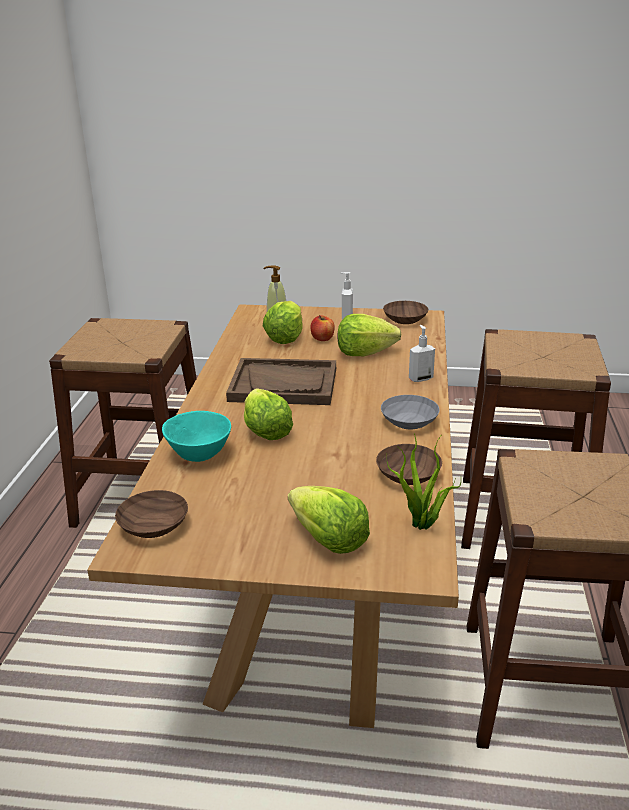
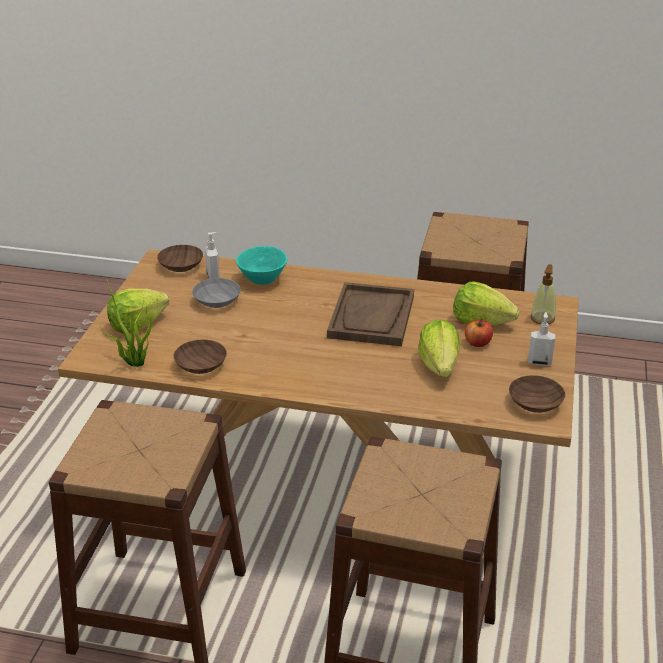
camera: 95 degrees right, 5 degrees up
(265, 430) = (291, 306): lettuce -> none
(410, 421) = (287, 376): grey bowl -> grey bowl (218, 301)
(420, 378) = (372, 393): soap dispenser -> soap dispenser (213, 276)

